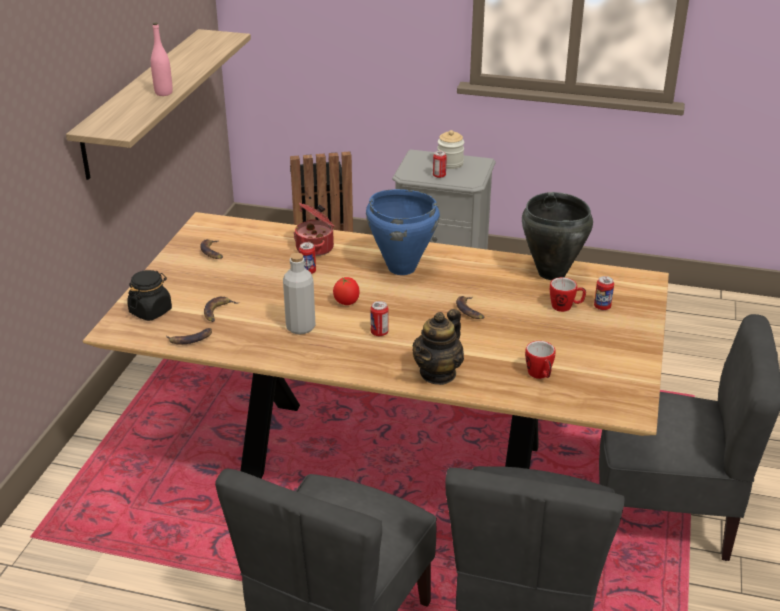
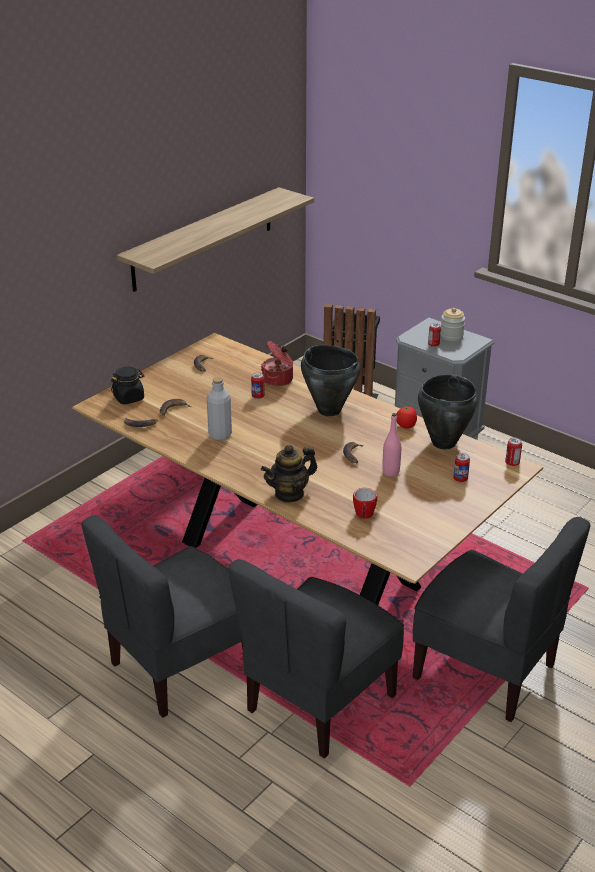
camera: 25 degrees right, 0 degrees up
(163, 93) = (207, 236): pink bottle -> pink bottle (390, 472)
(346, 302) = (267, 425): tomato -> tomato (406, 426)
(379, 333) = (272, 453): can -> can (512, 463)
(401, 268) = (329, 410): blue cooking pot -> black cooking pot
(565, 307) = (430, 471): mug -> none

